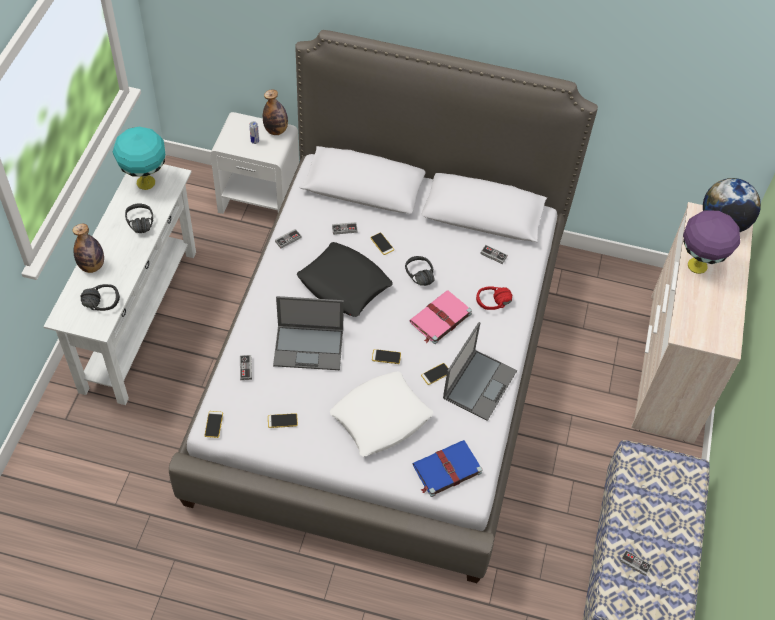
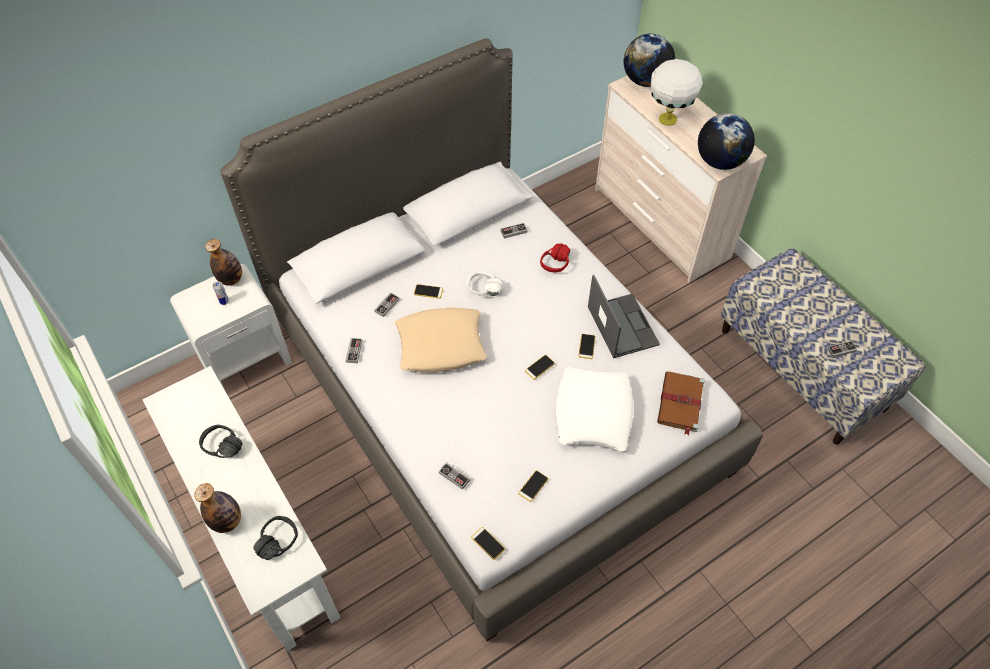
camera: 45 degrees left, 0 degrees up
(145, 182) = (181, 409): turquoise table lamp -> none
(309, 347) = (479, 413): laptop -> none
(344, 284) = (441, 345): black pillow -> beige pillow
(415, 277) = (482, 293): black headphones -> white headphones
(439, 319) = (538, 306): pink book -> none
(446, 469) = (680, 403): blue book -> brown book
(692, 330) = (719, 161): none -> globe
(698, 266) = (668, 119): purple table lamp -> white table lamp

